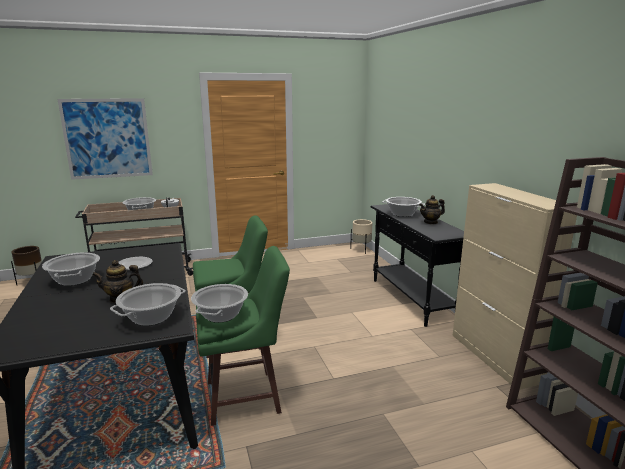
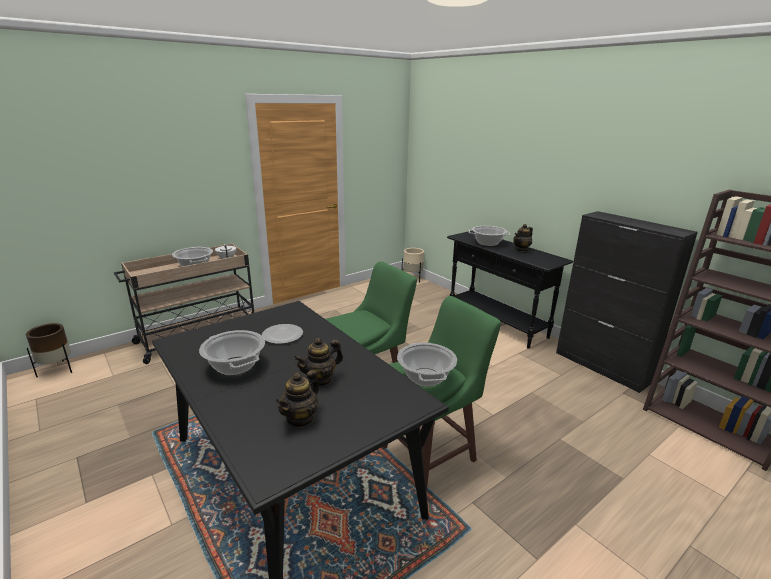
camera: 20 degrees left, 5 degrees up
(72, 321) = (300, 419): none -> teapot
(107, 138) = (140, 178): picture -> none
(151, 318) = (384, 396): cooking pot -> none
(494, 357) = (602, 367): beige cabinet -> black cabinet

